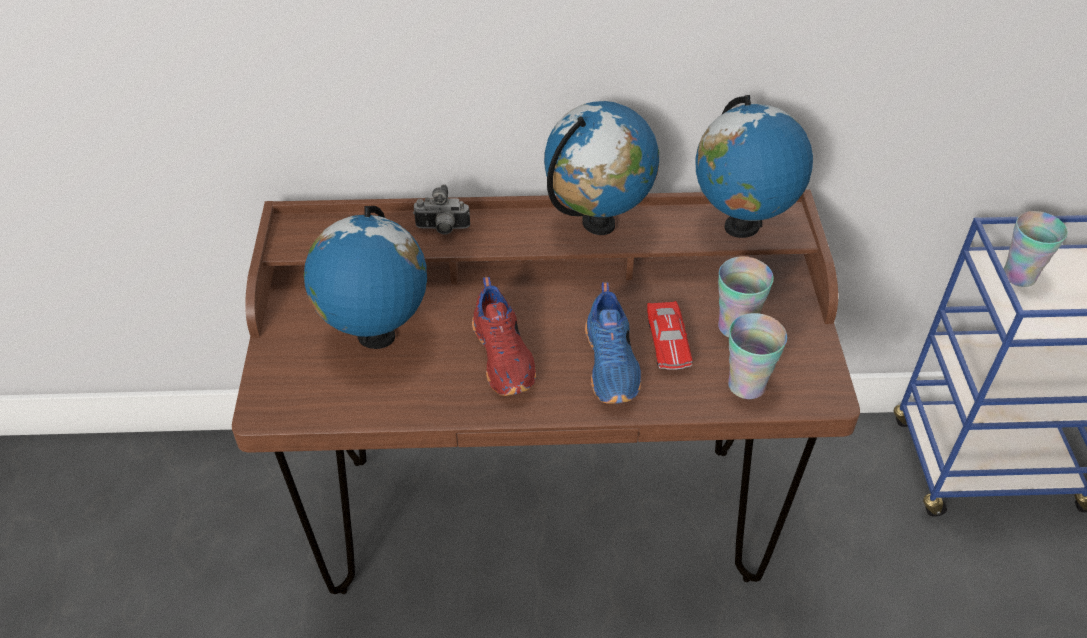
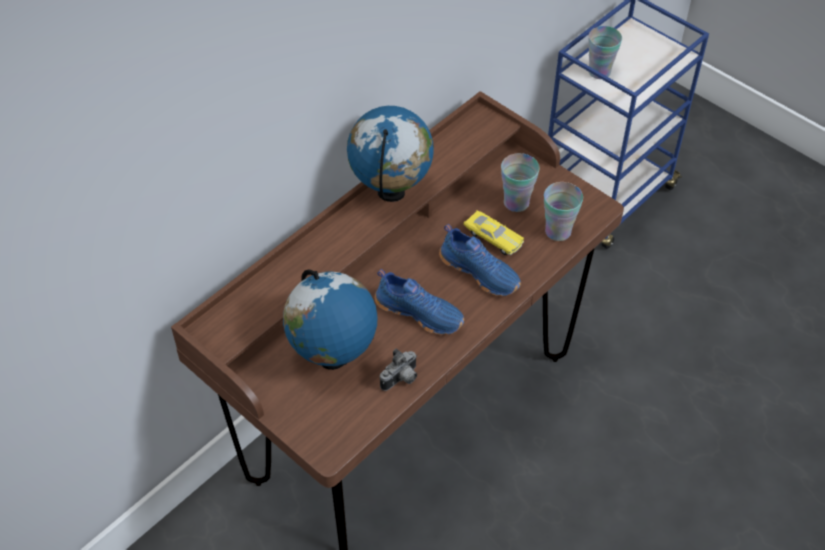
camera: 45 degrees left, 5 degrees up
(442, 229) = (307, 262): camera -> camera (401, 379)
(505, 356) = (420, 312): red shoe -> blue shoe
(667, 342) = (493, 238): red toy car -> yellow toy car
(741, 227) = (469, 140): globe -> none

